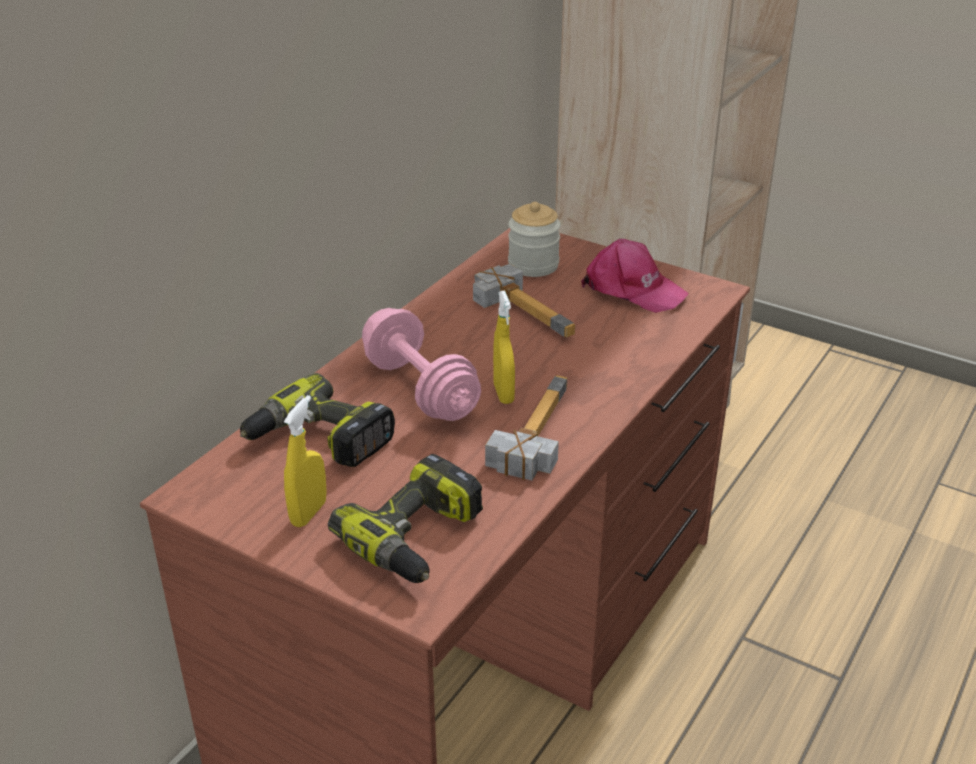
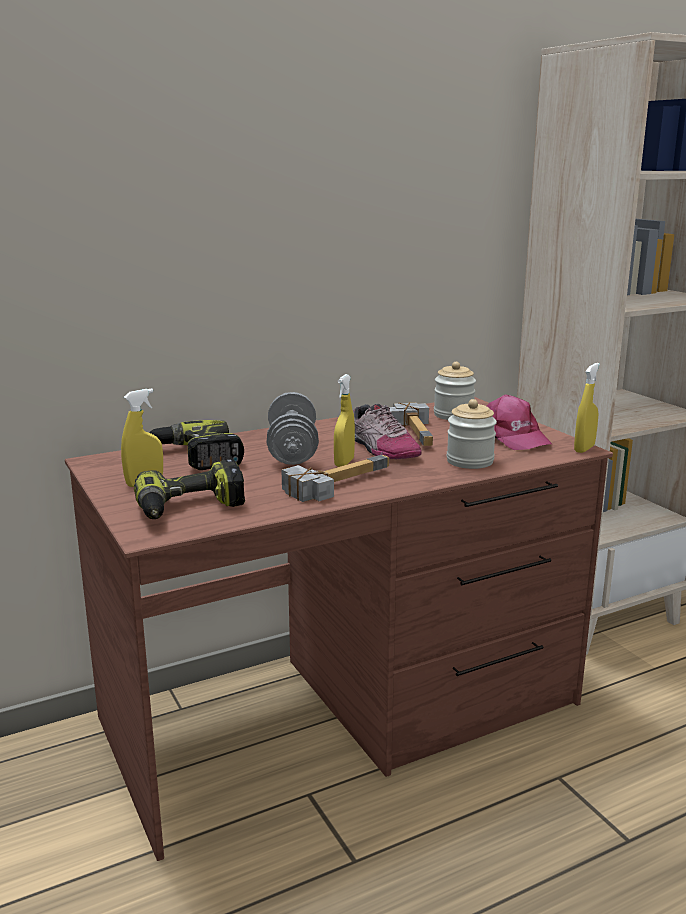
camera: 30 degrees right, 15 degrees down
(420, 389) = (292, 450): pink dumbbell -> grey dumbbell
(518, 354) = (381, 449): none -> shoe
(631, 347) = (470, 461): none -> jar
(720, 289) = (584, 449): none -> yellow spray bottle

